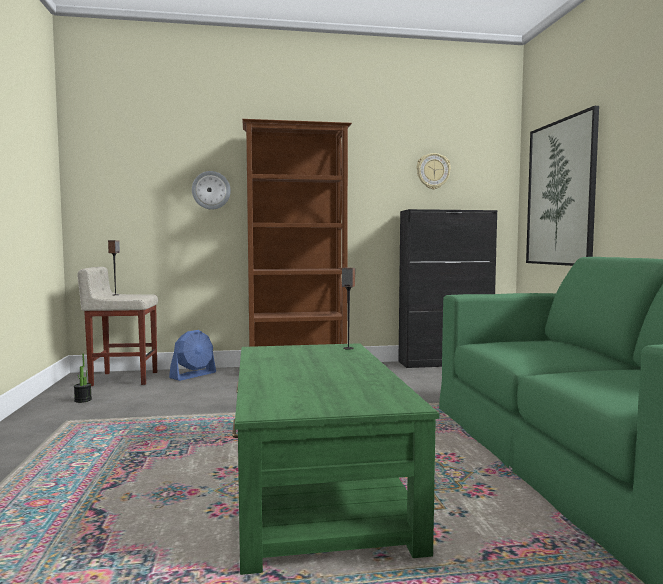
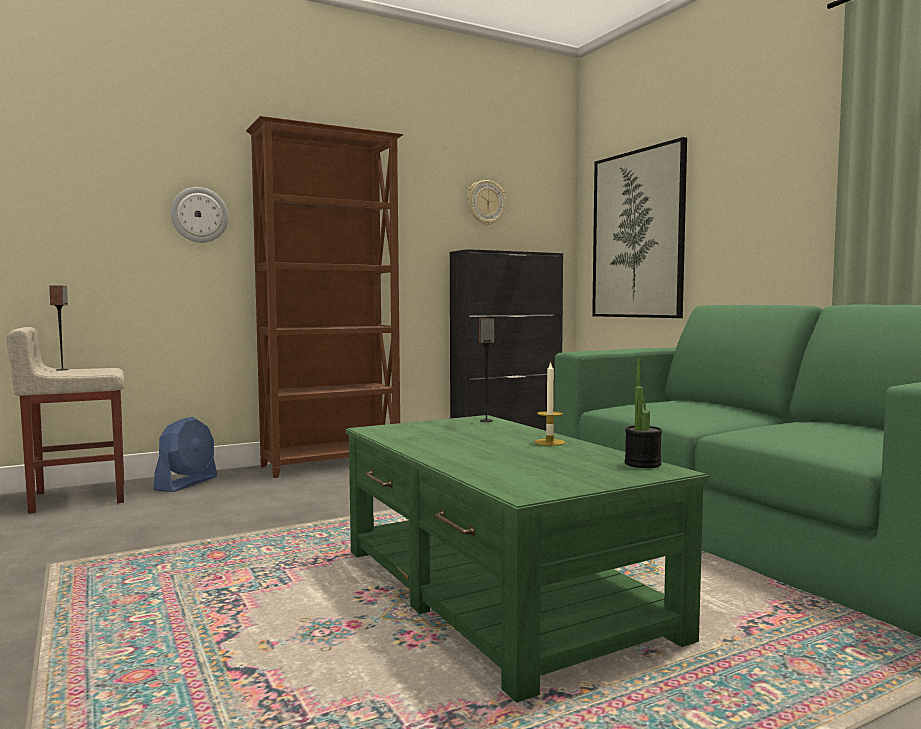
camera: 20 degrees left, 0 degrees up
(83, 400) = (42, 533): potted plant -> potted plant (642, 464)
(361, 370) = (549, 442): none -> candle

